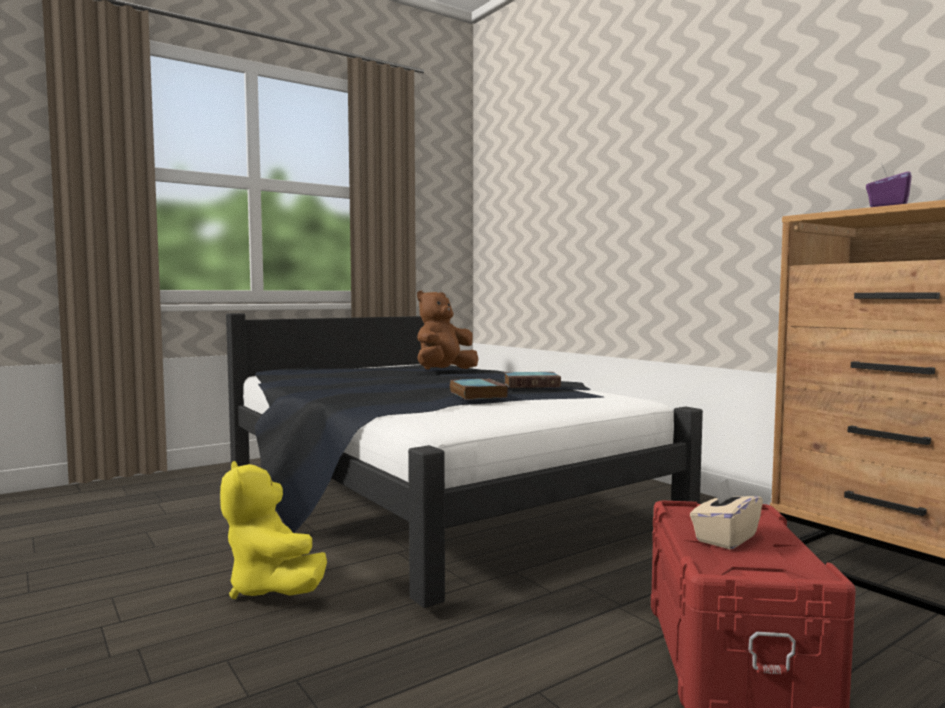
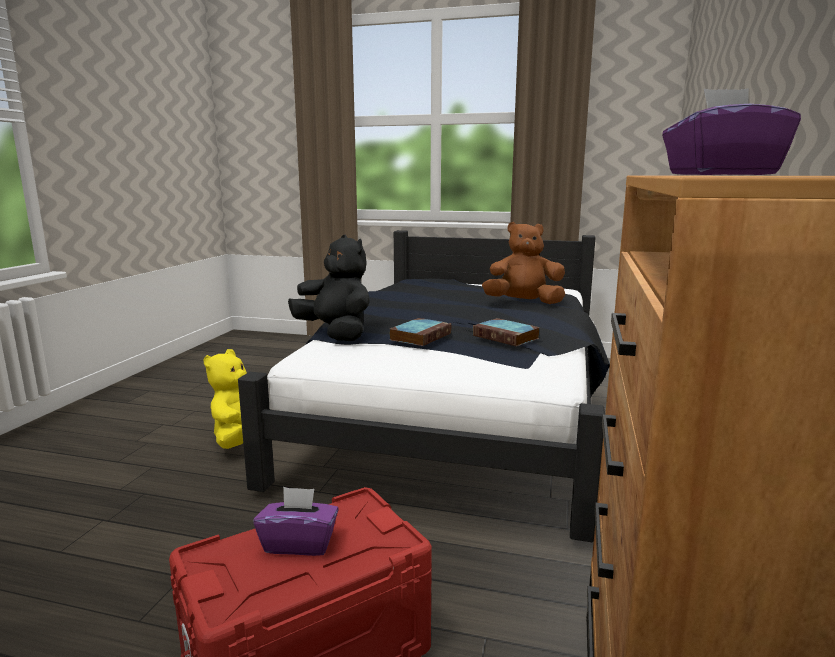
camera: 50 degrees right, 10 degrees up
(391, 408) = (336, 334): none -> black plush toy
(725, 538) = (299, 543): beige tissue box -> purple tissue box

